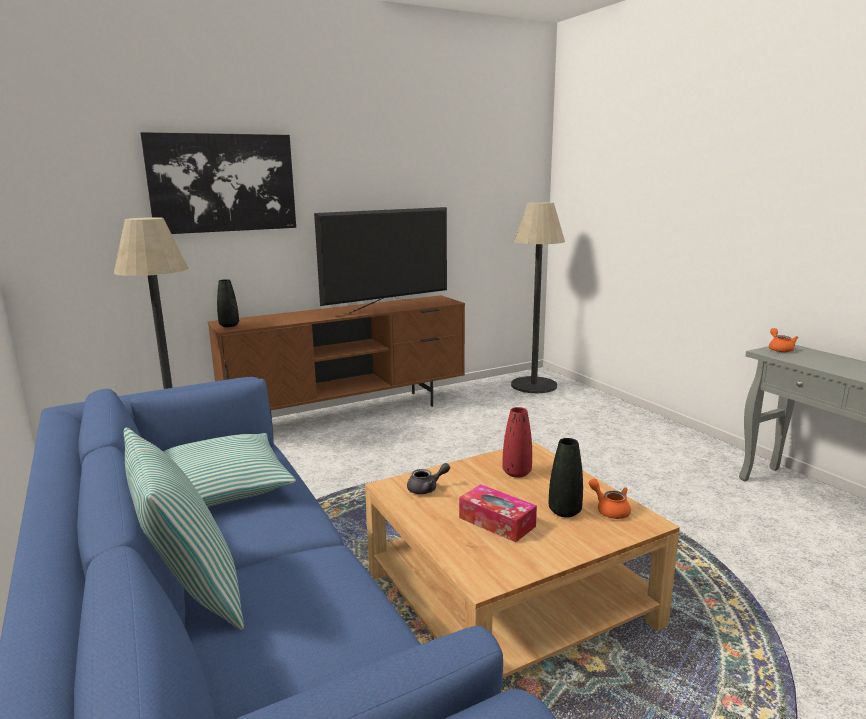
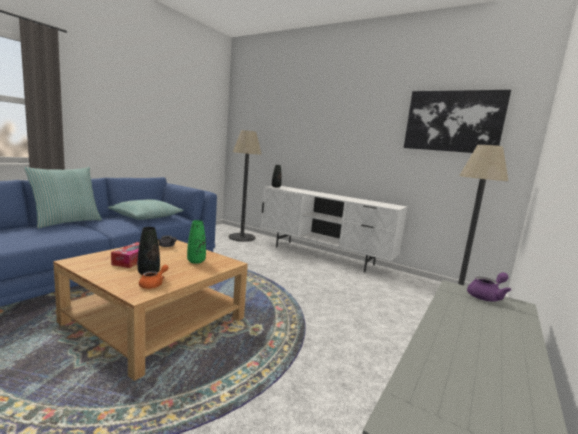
camera: 60 degrees right, 5 degrees down
(223, 183) = (298, 121): picture -> picture (453, 121)
(350, 414) = (323, 256): brown tv stand -> white tv stand
(387, 308) = (351, 200): television -> none
(516, 473) = (196, 261): red vase -> green vase
(779, 349) = (487, 297): orange teapot -> purple teapot

